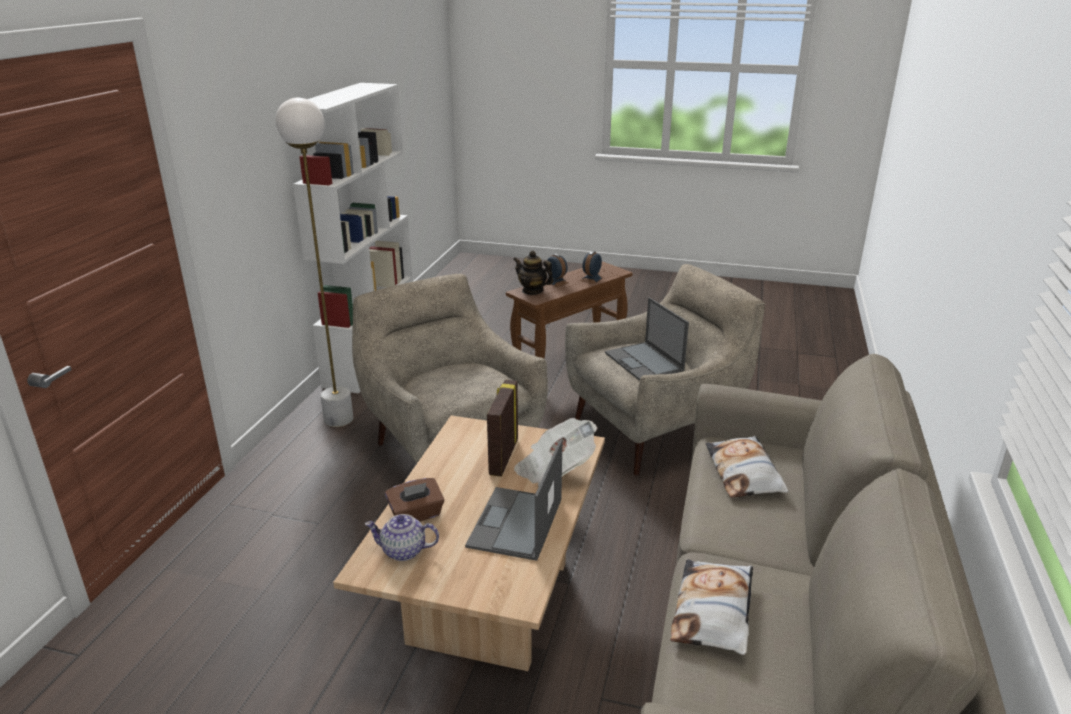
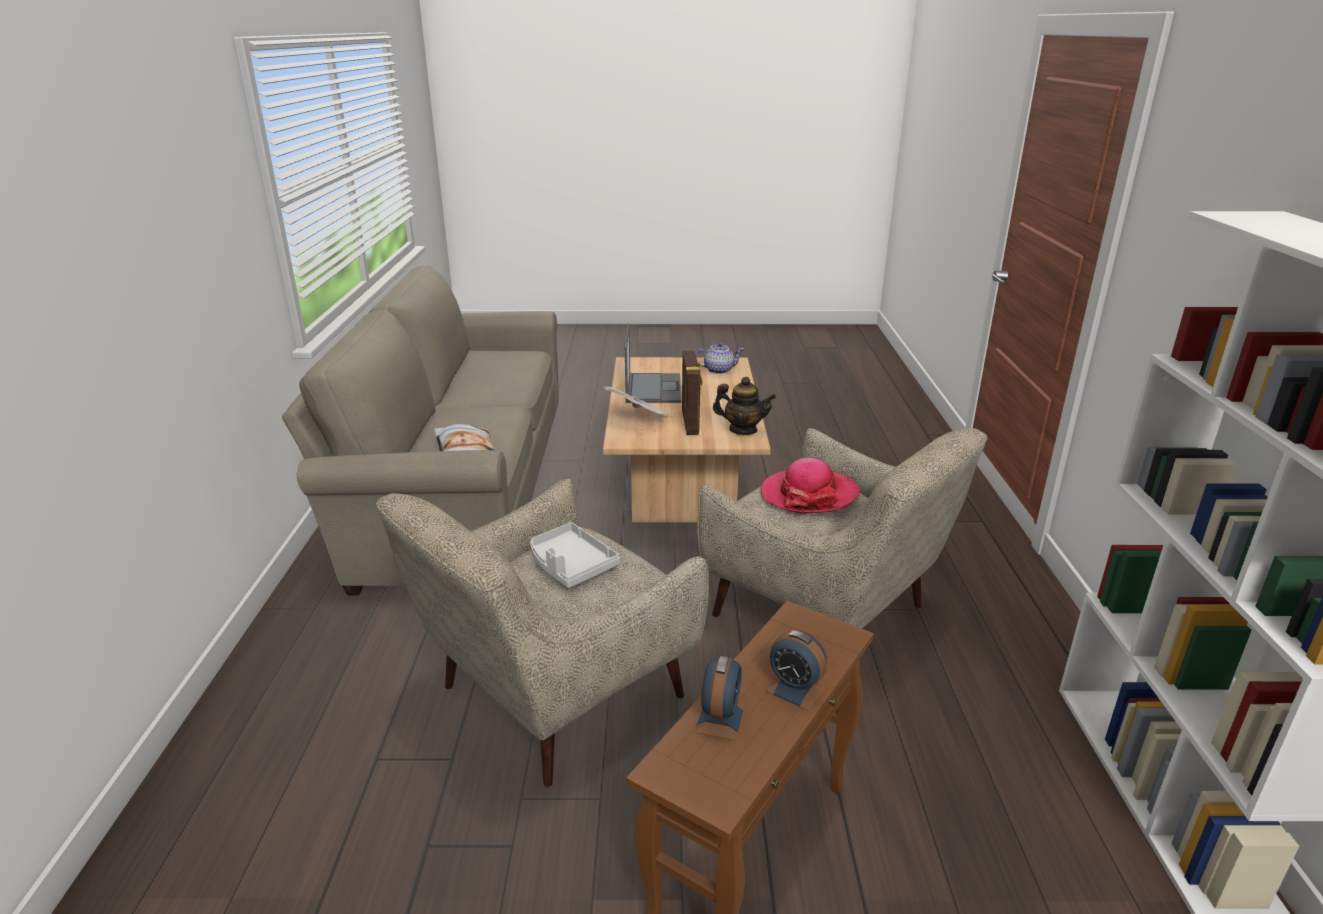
camera: 165 degrees right, 0 degrees up
(338, 419) = (1019, 635): white floor lamp -> none
(416, 515) = (728, 384): brown tissue box -> none
(452, 384) = (809, 495): none -> hat
(532, 291) = (822, 643): teapot -> teapot (743, 430)
(644, 362) = (570, 565): laptop -> grey tray
(714, 612) = (511, 381): pillow -> none

